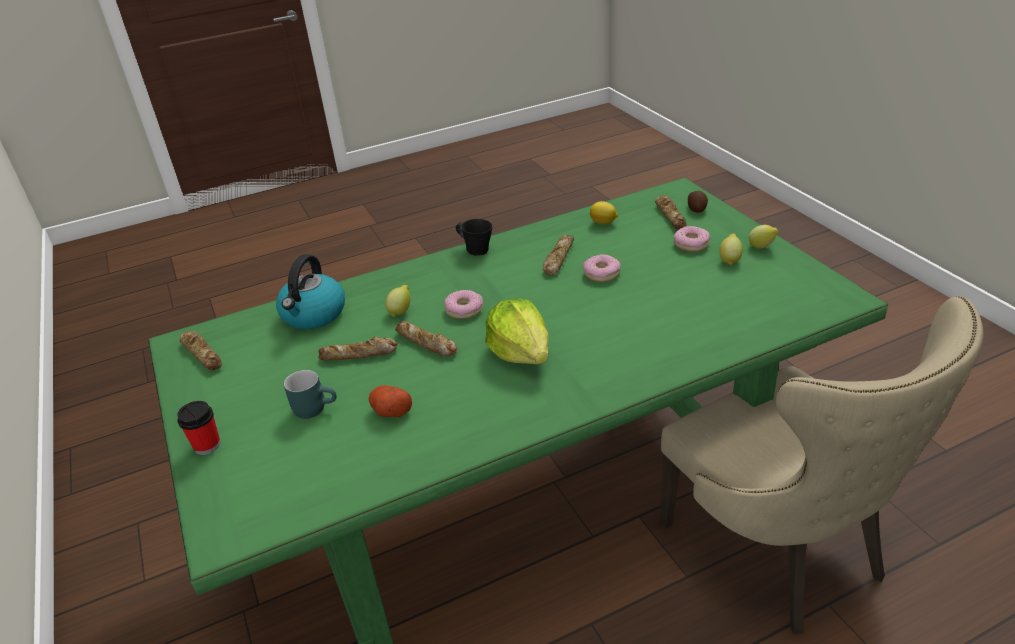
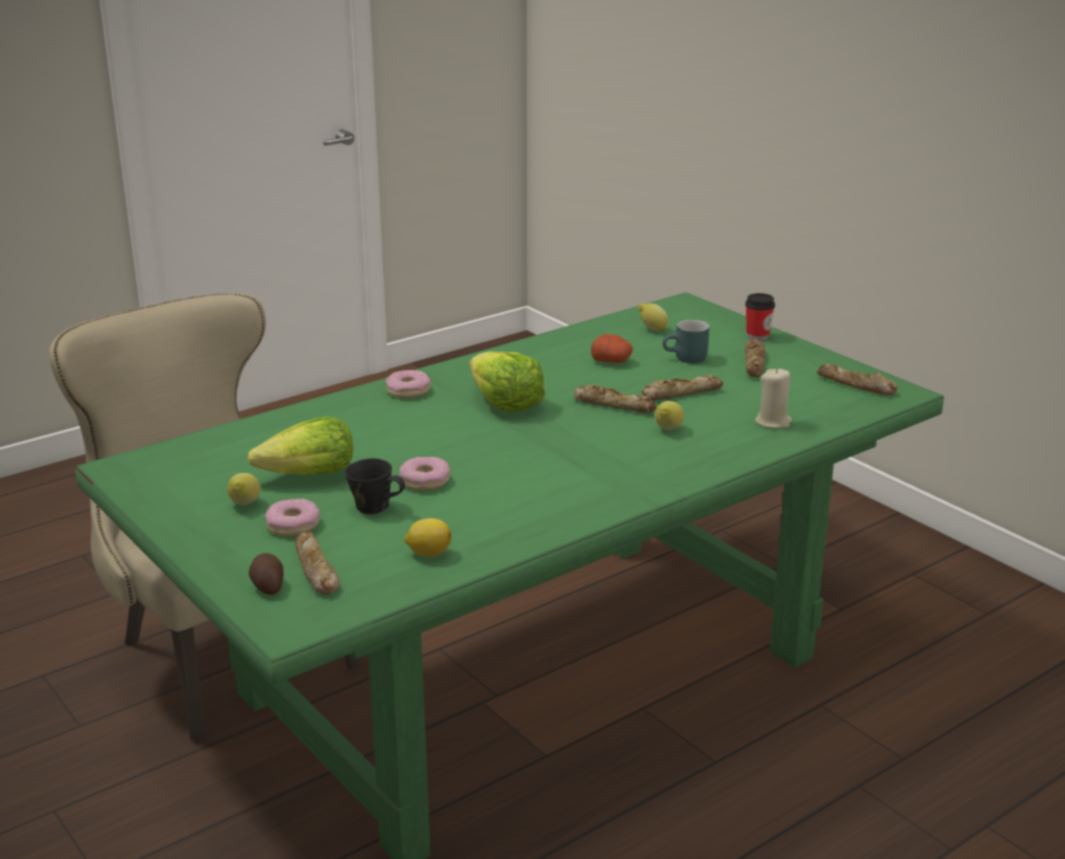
camera: 165 degrees right, 10 degrees down
(313, 315) = (773, 422): kettle -> beige candle
(464, 309) = (590, 435): donut -> donut (408, 391)
(476, 250) = (616, 503): black mug -> black mug (374, 507)
(558, 258) = (490, 496): bread -> bread (755, 363)
(689, 282) = (309, 476): none -> lettuce
(762, 247) = (190, 524): lemon -> lemon (652, 329)

